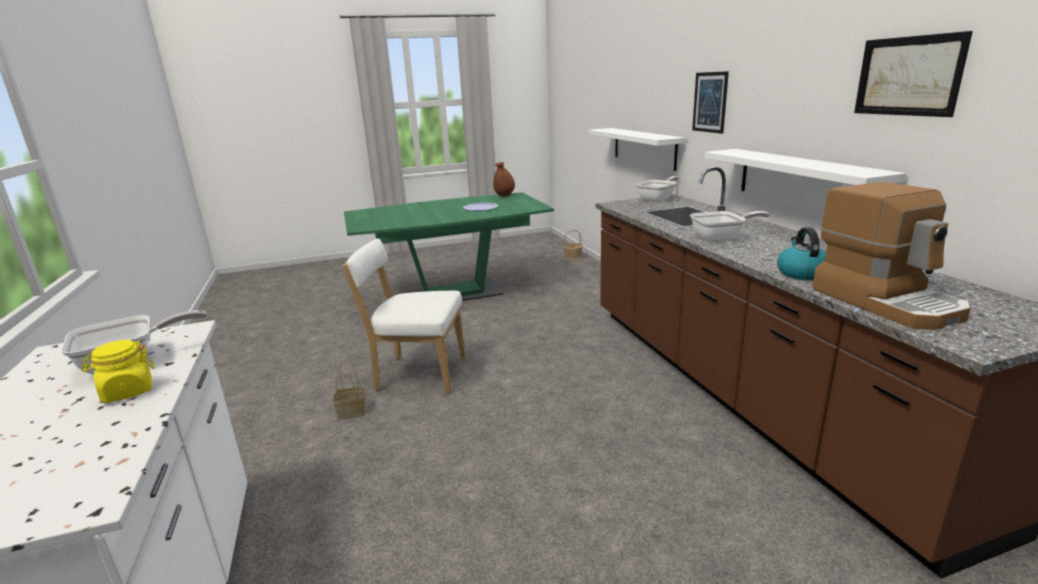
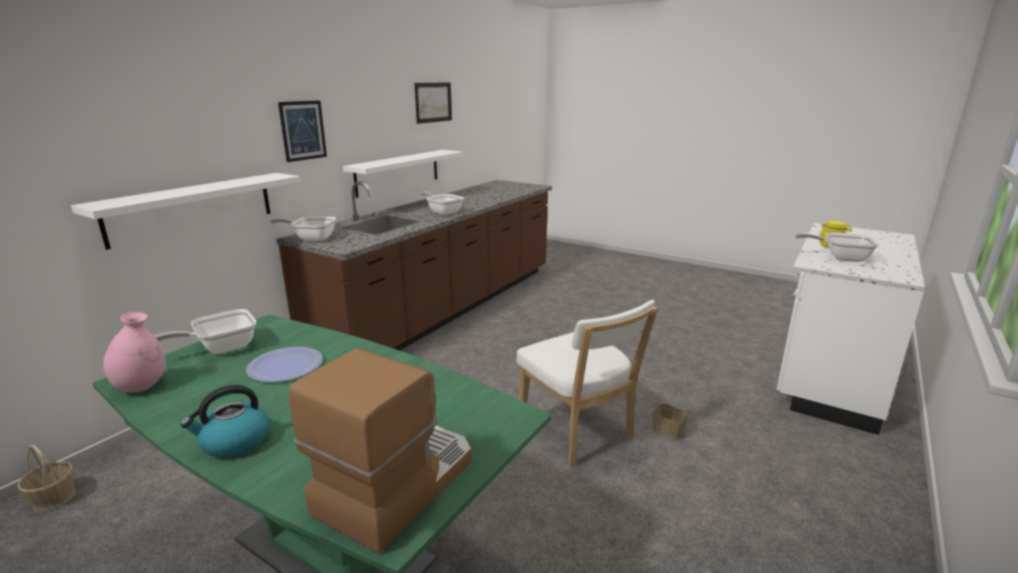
camera: 130 degrees left, 0 degrees up
(504, 195) = (141, 387): brown vase -> pink vase
(521, 202) = (220, 348): none -> frying pan
(801, 273) = (491, 199): kettle -> kettle (234, 442)
(887, 301) = (511, 191): coffee machine -> coffee machine (395, 483)

